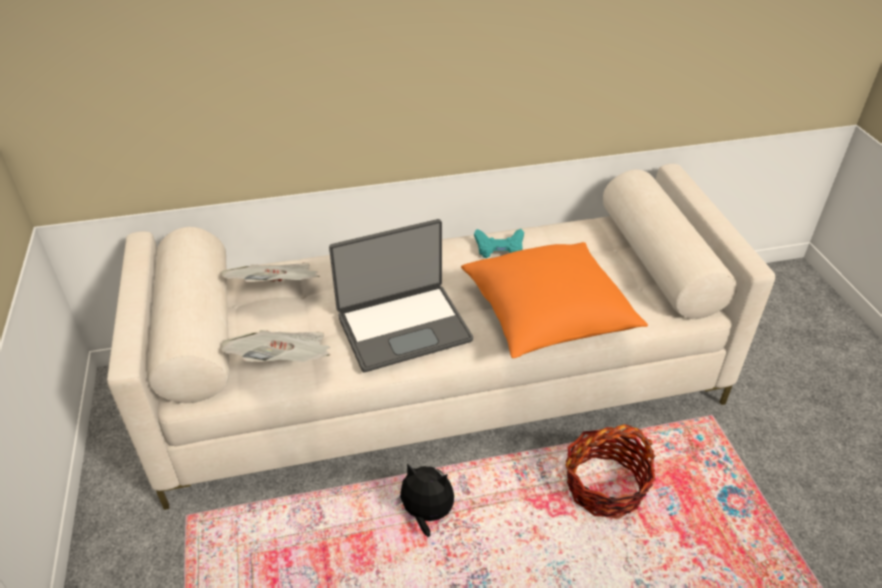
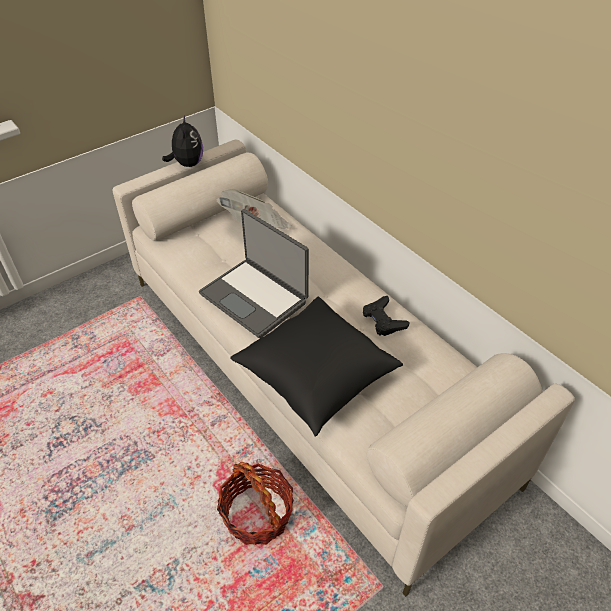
camera: 65 degrees right, 5 degrees up
(285, 364) = (191, 257): newspaper -> none
(426, 514) = (185, 408): plush toy -> plush toy (187, 164)
(499, 247) = (383, 320): turquoise game controller -> black game controller
(548, 318) = (315, 377): orange pillow -> black pillow

